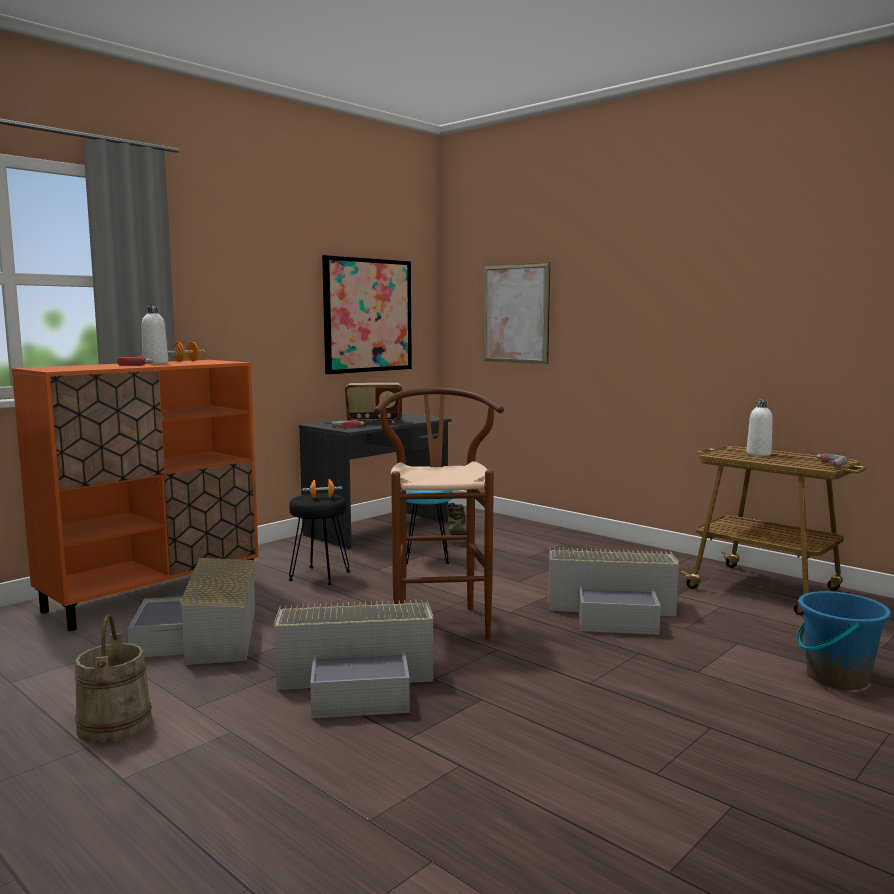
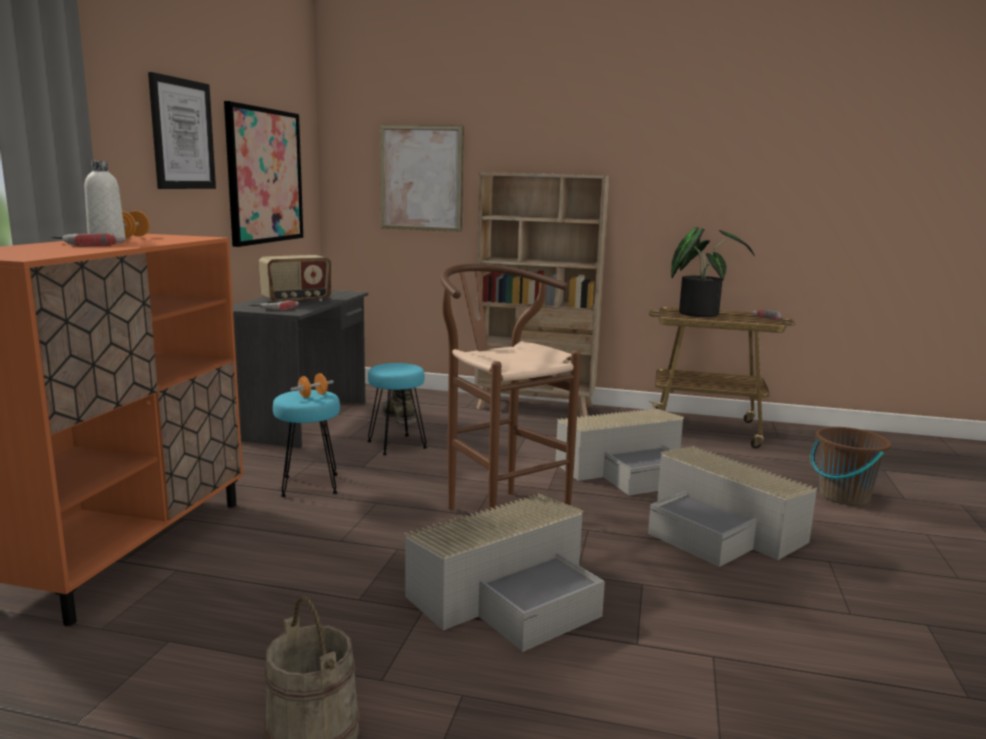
camera: 30 degrees left, 5 degrees up
(205, 636) = (272, 587): grey storage box -> grey storage box (721, 530)
(274, 284) = (182, 134): none -> picture
(319, 576) = (309, 485): black stool -> turquoise stool
(601, 545) = (535, 407): none -> beige bookcase
(758, 454) = (699, 313): white bottle -> potted plant
(836, 677) = (843, 496): blue bucket -> brown bucket

